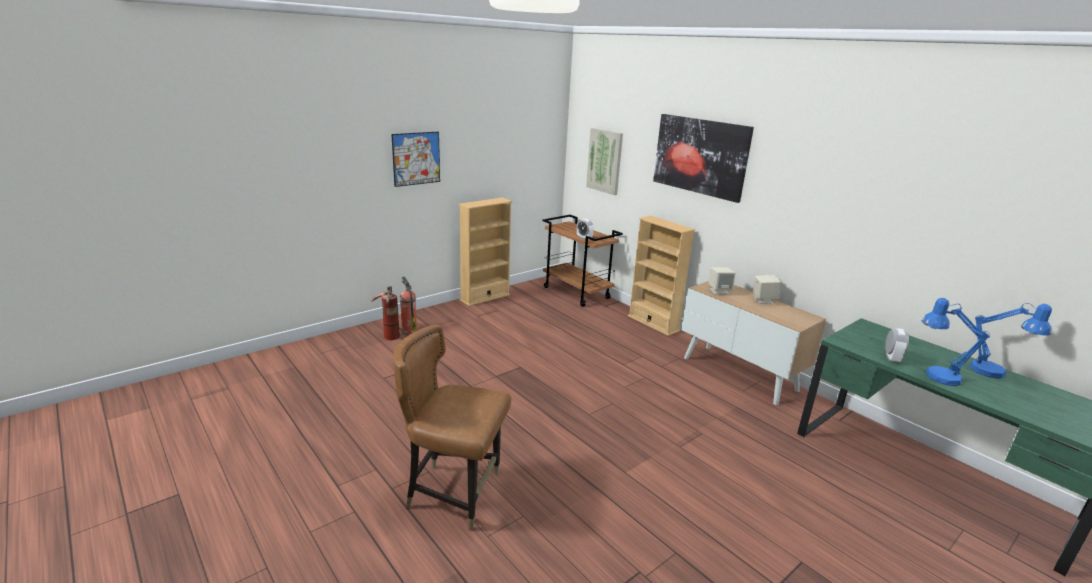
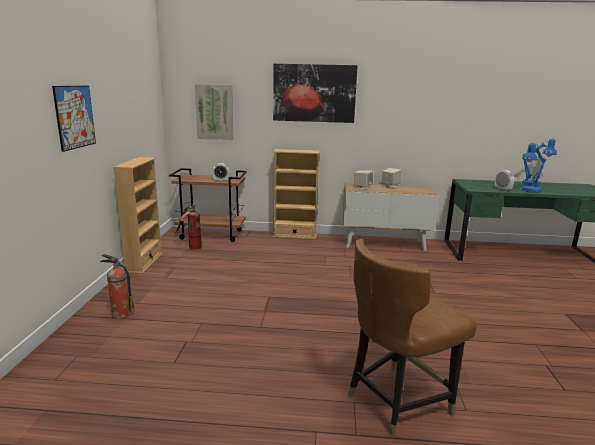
camera: 45 degrees left, 5 degrees down
(389, 334) = (105, 326): fire extinguisher -> fire extinguisher (190, 247)

